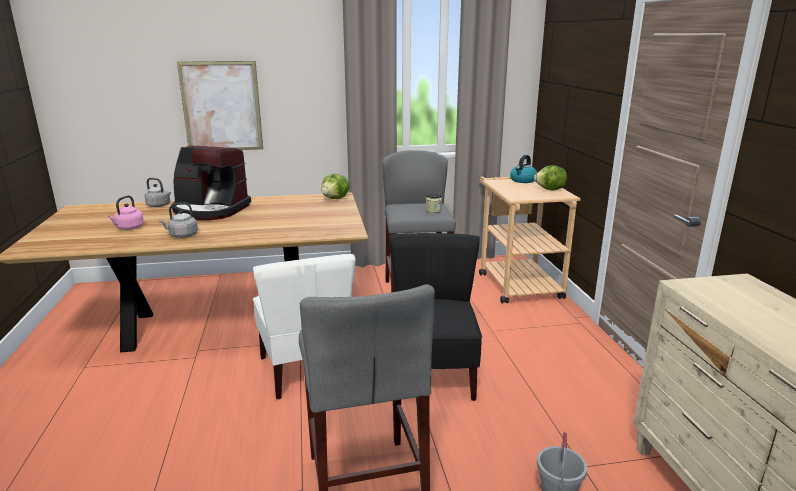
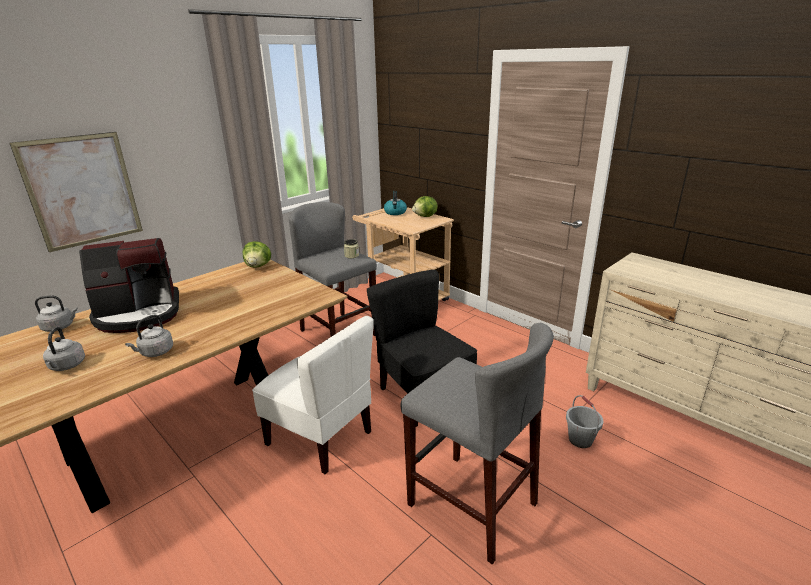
camera: 35 degrees left, 5 degrees up
(129, 228) = (67, 366): pink kettle -> grey kettle

